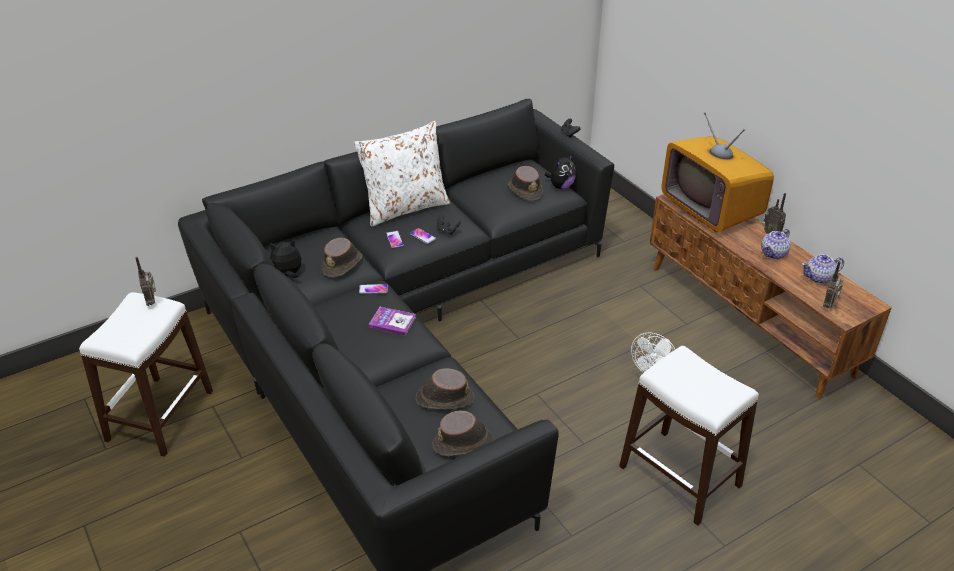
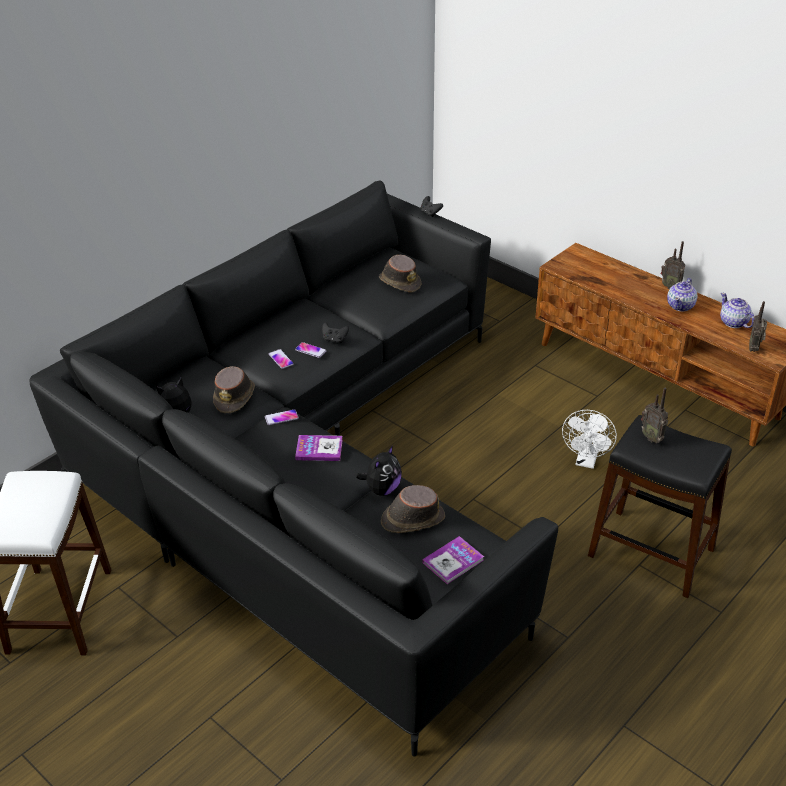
camera: 15 degrees left, 0 degrees up
(152, 301) = (42, 477): radio -> radio (652, 438)
(405, 207) = (276, 322): white pillow -> none
(463, 443) = (453, 561): brown hat -> book
(561, 186) = (435, 271): plush toy -> plush toy (382, 489)
(680, 475) = (651, 552): white stool -> black stool
(711, 209) = (600, 270): television -> none
(819, 278) = (733, 323): teapot -> teapot turned 90 degrees clockwise

